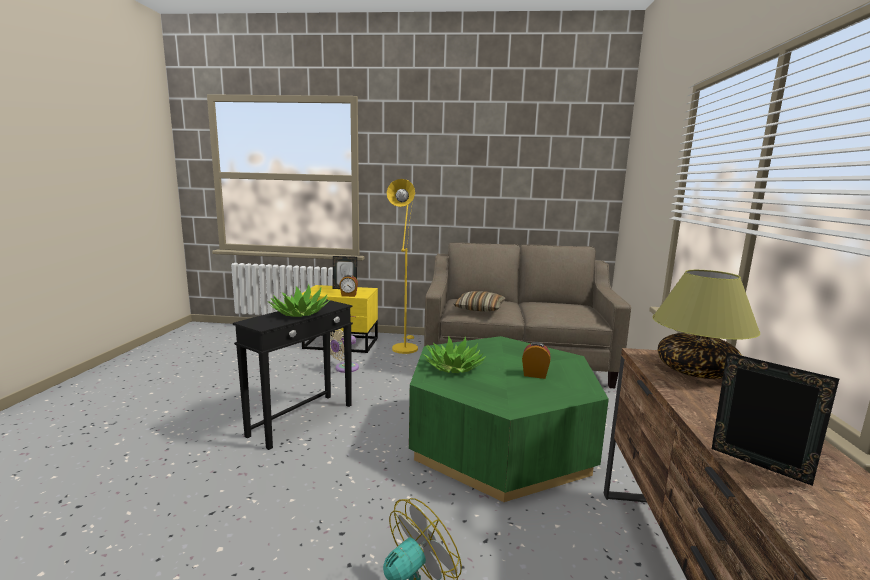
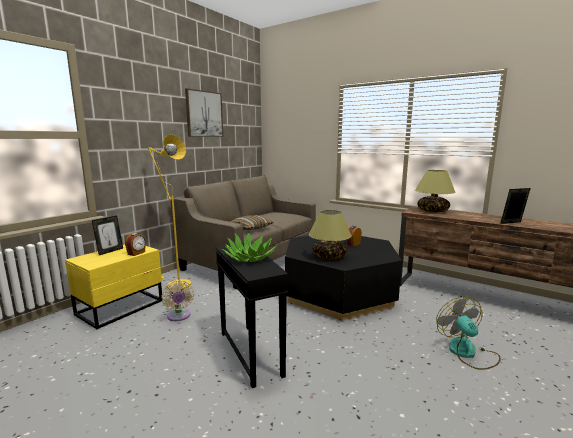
camera: 60 degrees left, 0 degrees up
(453, 367) = (329, 256): potted plant -> table lamp
(500, 440) = (338, 292): green coffee table -> black coffee table
(505, 154) = (204, 114): none -> picture

